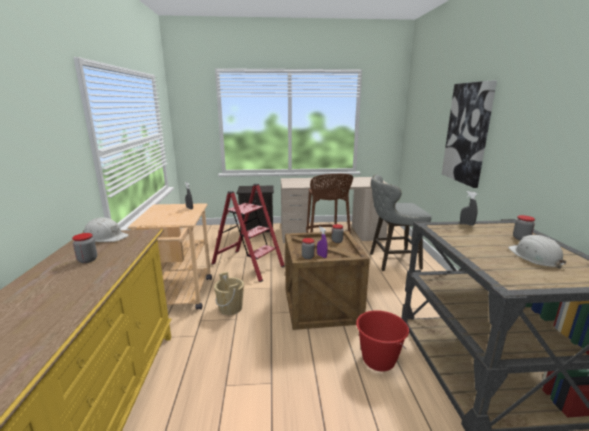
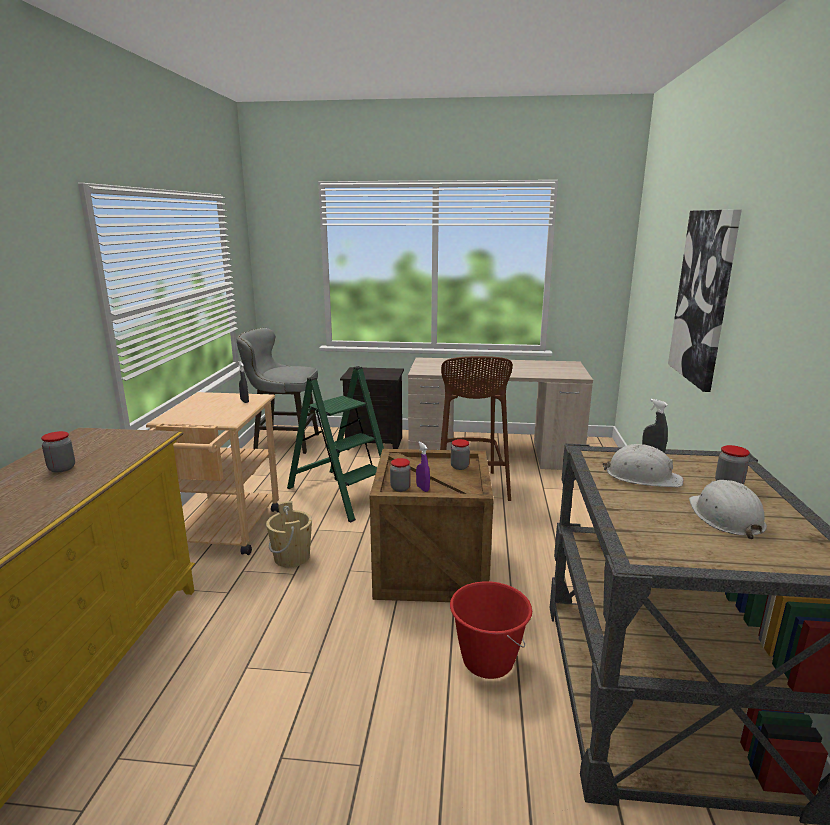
camera: 10 degrees right, 0 degrees up
(105, 237) = (100, 438): white hard hat -> white hard hat (642, 477)
(247, 264) = (340, 493): red step ladder -> green step ladder
(392, 261) = (578, 506): grey stool -> grey stool (283, 442)

